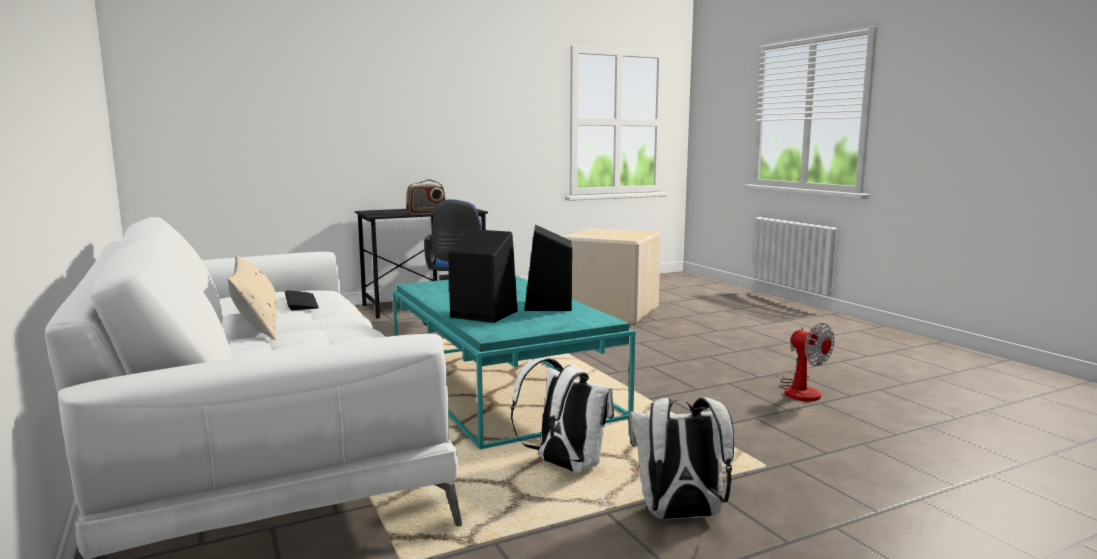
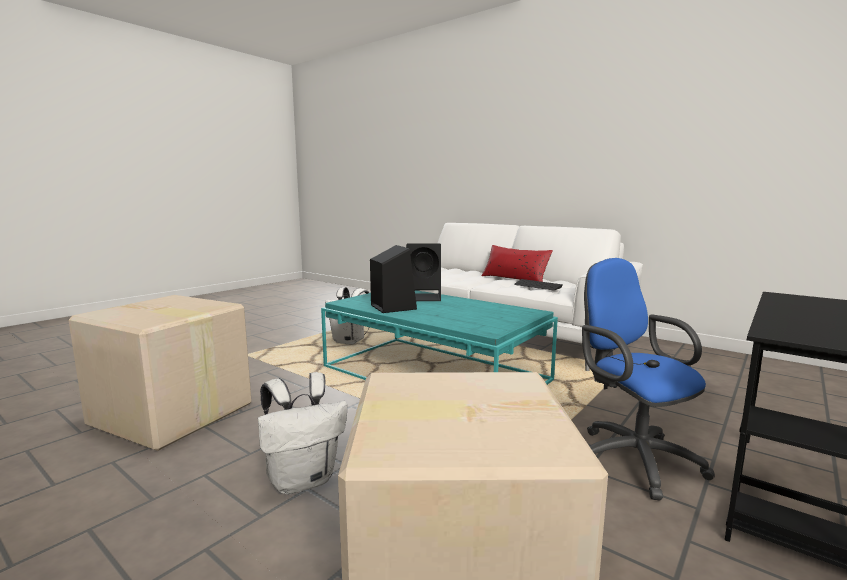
camera: 155 degrees right, 0 degrees up
(257, 324) = (514, 279): beige pillow -> red pillow
(426, 213) = (782, 311): radio -> none
(679, 515) = (293, 335): white backpack -> white backpack (303, 479)
(801, 390) = (172, 415): fan -> cardboard box

